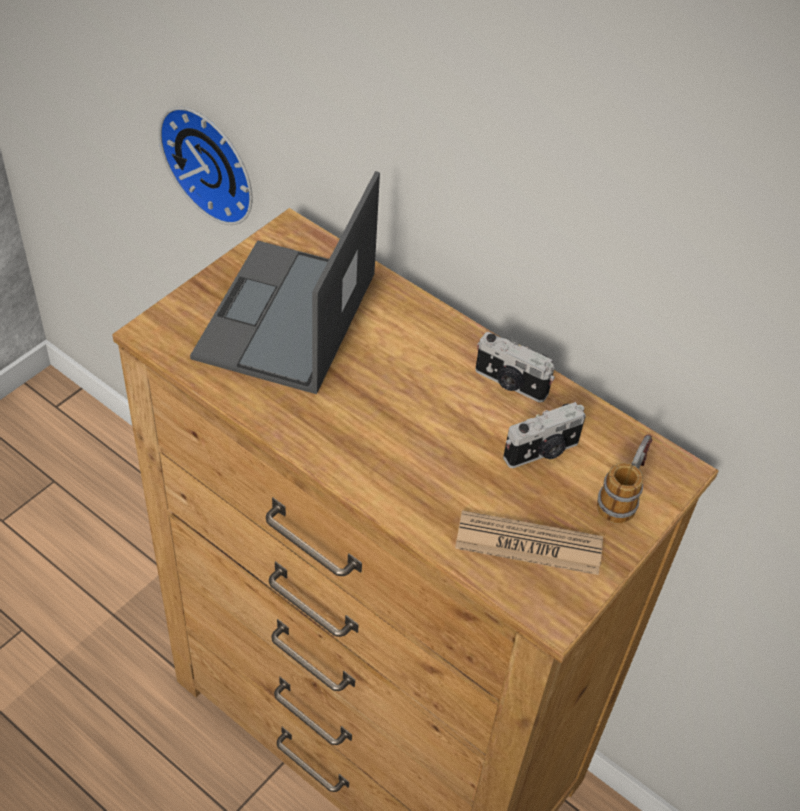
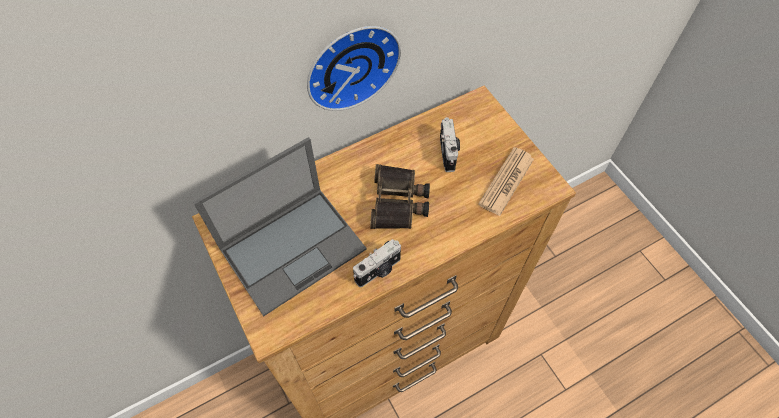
camera: 65 degrees left, 10 degrees up
(213, 161) = (106, 252): wall clock -> wall clock (350, 64)
(286, 318) = (294, 247): laptop -> laptop turned 75 degrees counterclockwise
(415, 412) = (399, 202): none -> binoculars
(510, 384) = (395, 149): camera -> camera (379, 271)
(623, 495) = (488, 129): mug -> none

